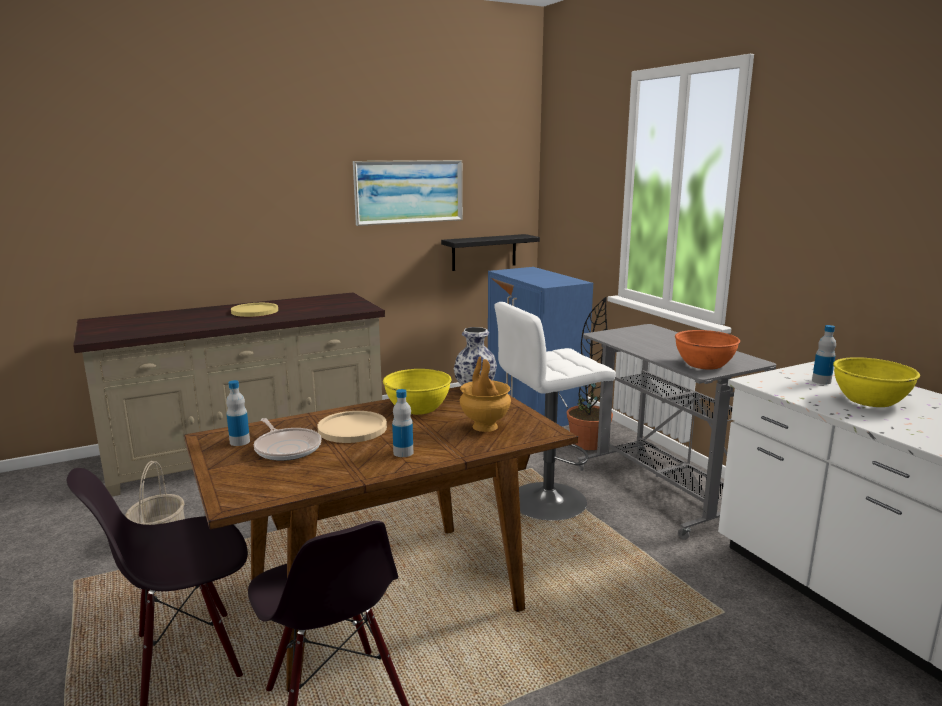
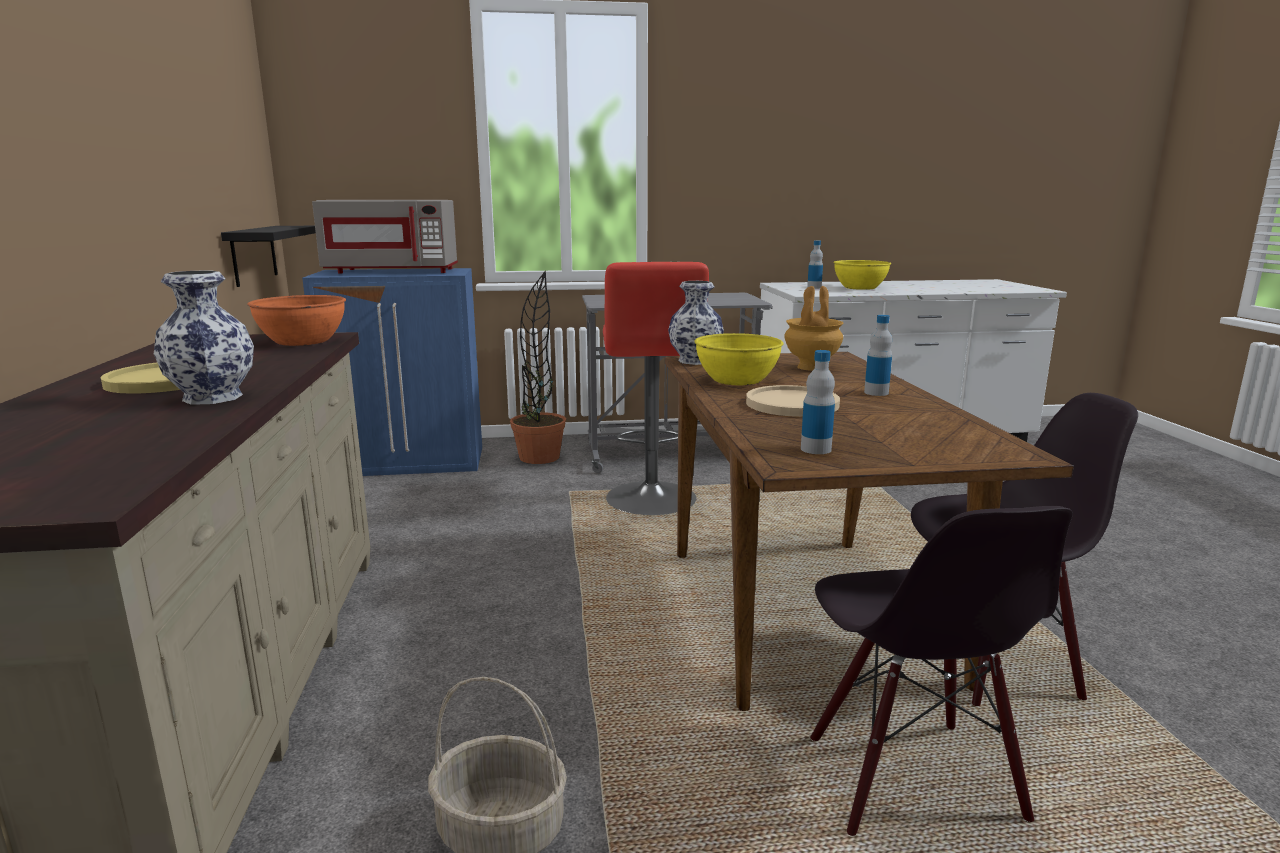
camera: 70 degrees left, 0 degrees up
(225, 322) = (214, 397): none -> vase
(287, 448) = (848, 429): frying pan -> none
(409, 191) = (181, 140): picture -> none
(541, 276) = (393, 271): none -> grey microwave
(546, 501) = (650, 499): white stool -> red stool
(704, 364) = (733, 300): orange bowl -> orange bowl (302, 341)

